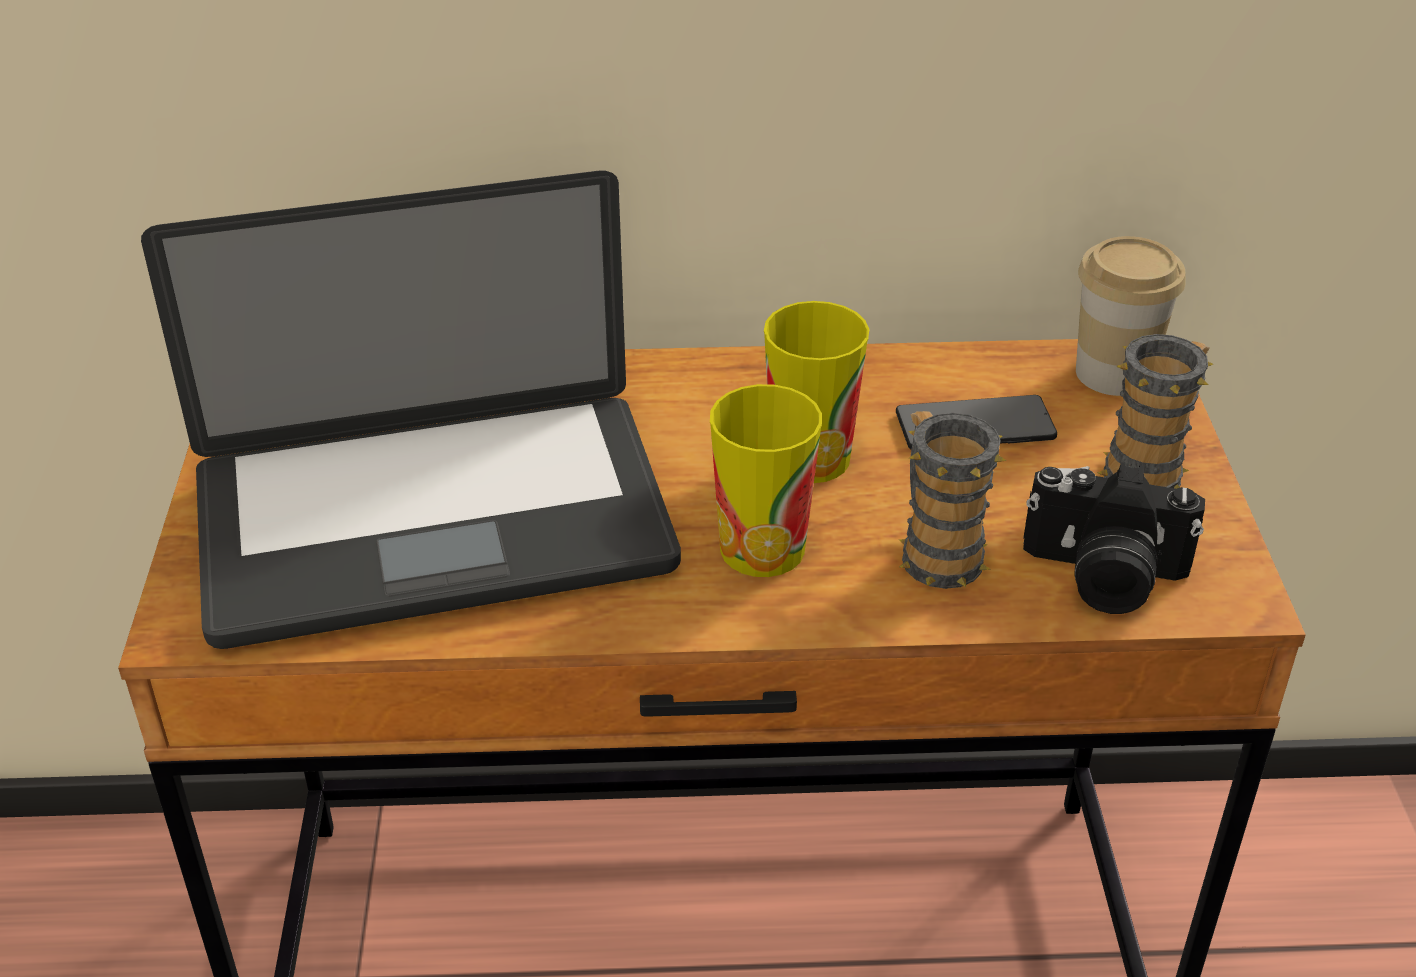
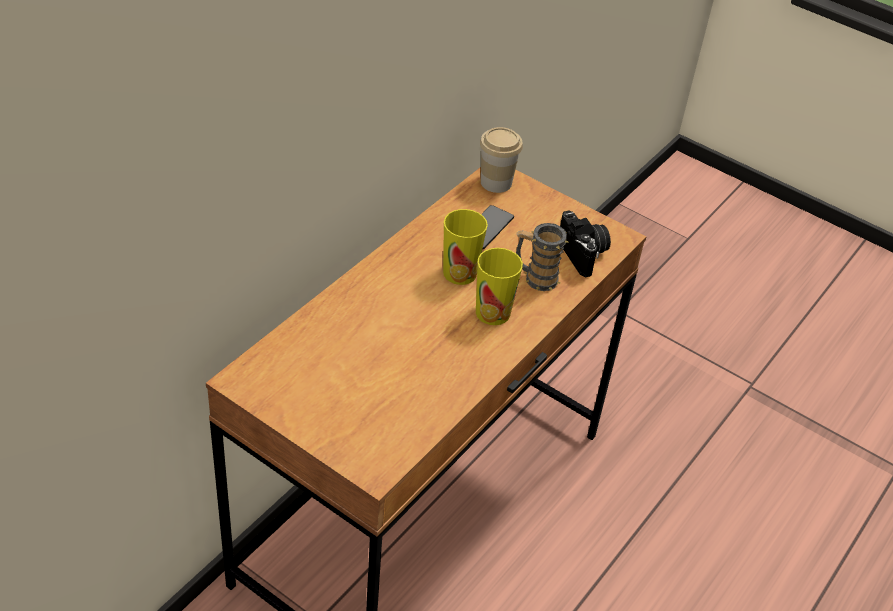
camera: 55 degrees left, 5 degrees up
(433, 523) = (389, 379): laptop -> none
(1102, 577) = (584, 254): camera -> camera turned 75 degrees counterclockwise
(1150, 469) = (549, 210): mug -> none

